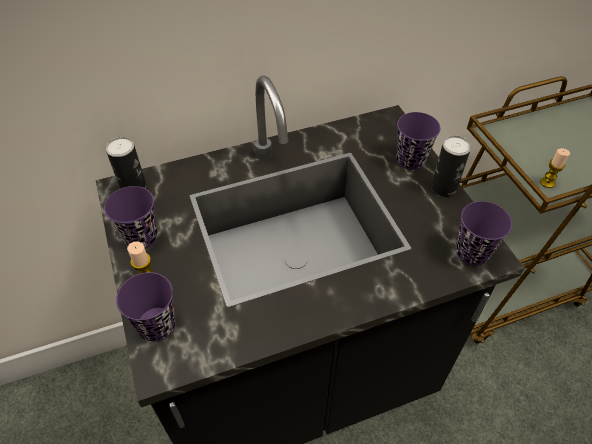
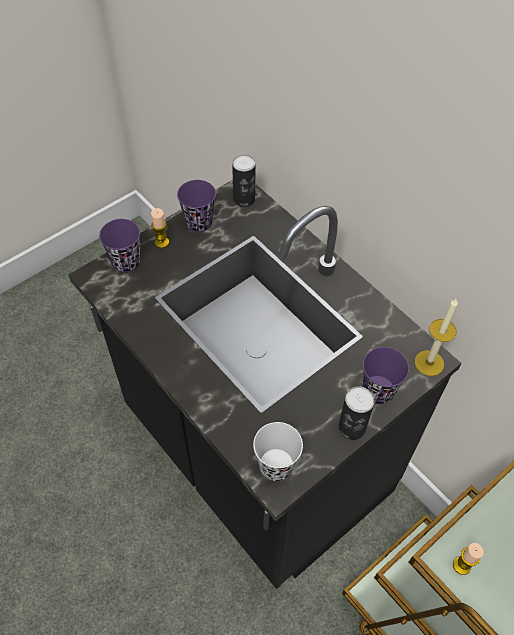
camera: 70 degrees right, 5 degrees up
(392, 122) = (429, 363): none -> candle
(472, 252) = (276, 465): purple cup -> white cup

